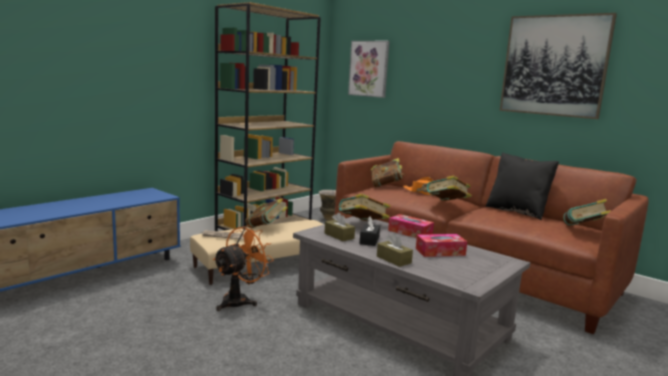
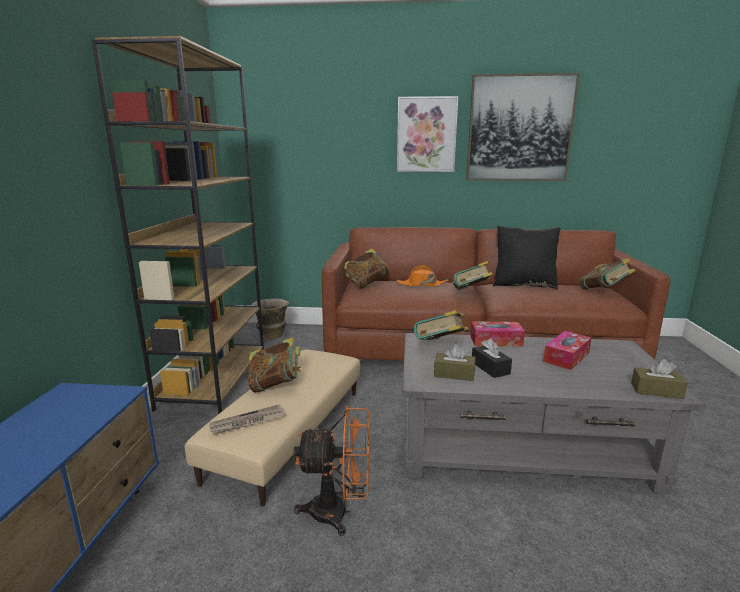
camera: 35 degrees left, 5 degrees up
(240, 300) = (339, 512): orange fan -> orange fan turned 90 degrees clockwise
(369, 68) = (287, 140): picture -> picture (426, 135)
(393, 260) = (562, 387): brown tissue box -> brown tissue box (656, 391)

